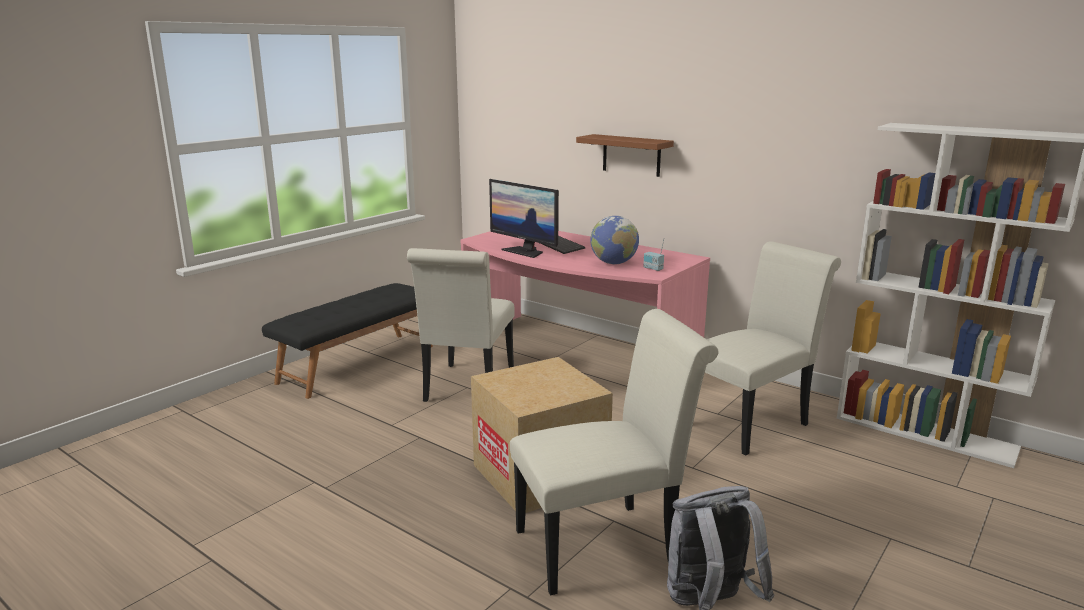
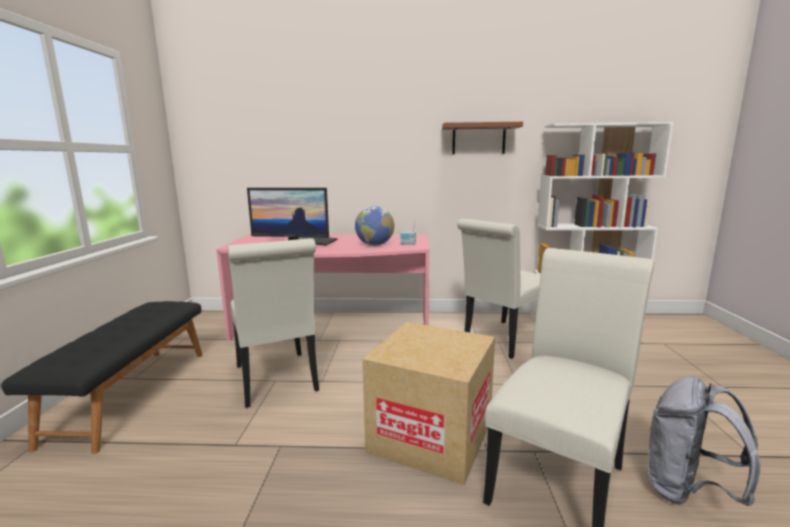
camera: 35 degrees left, 5 degrees down
(631, 155) = (352, 166): brown shelf -> brown shelf (478, 139)
(751, 422) = (503, 340): white chair -> white chair turned 150 degrees counterclockwise

